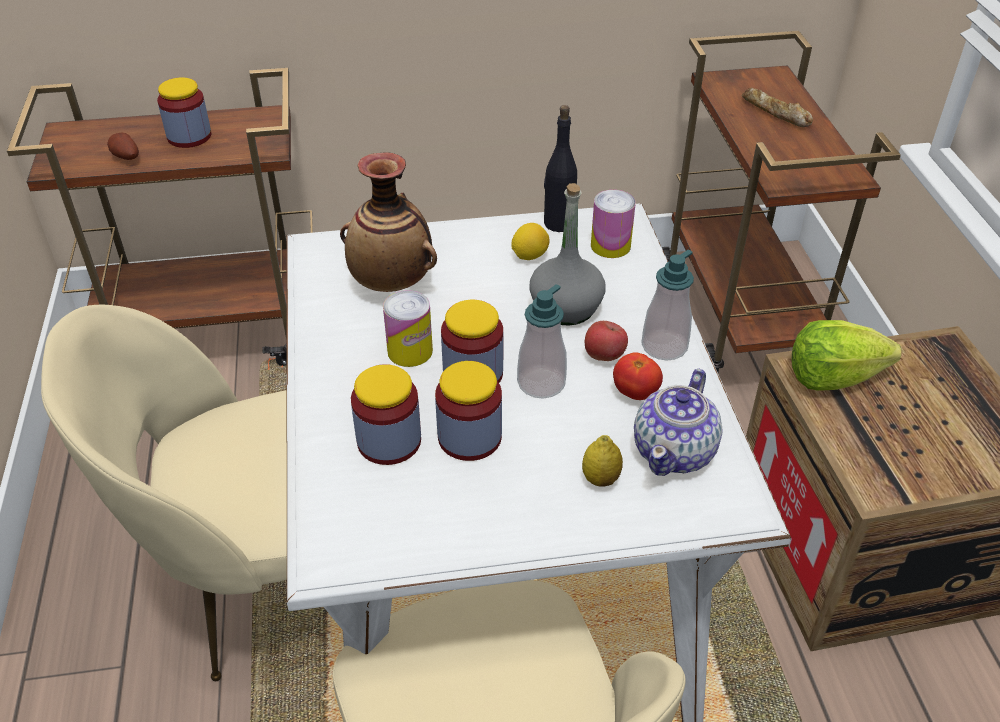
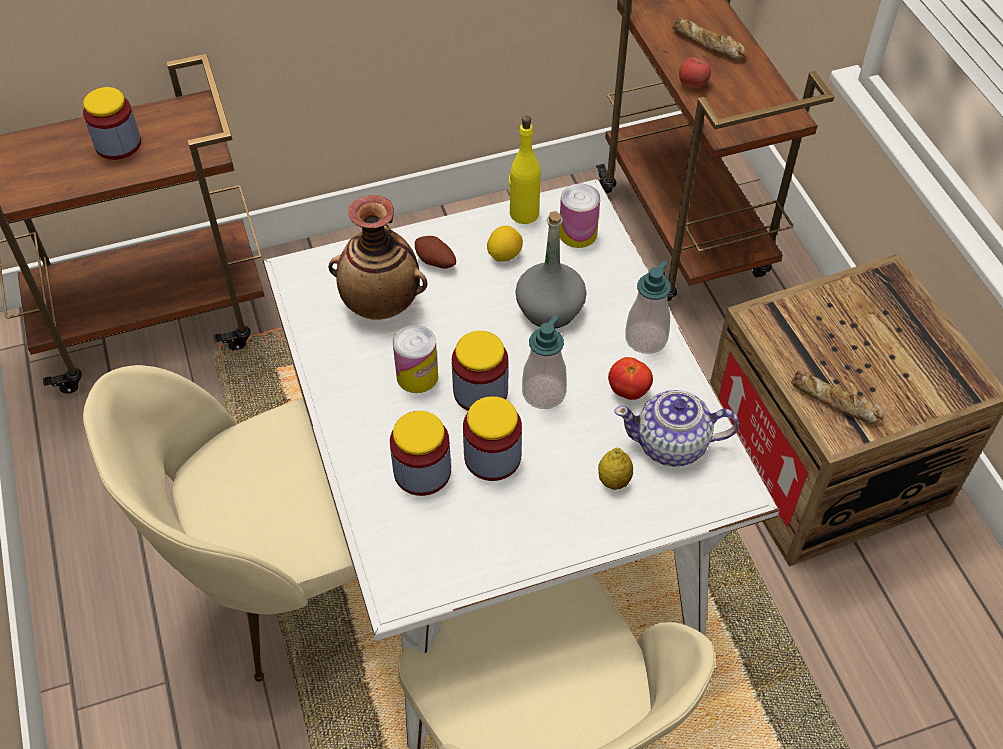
camera: 10 degrees left, 10 degrees up
(125, 157) = (59, 179): potato -> potato (435, 262)
(558, 223) = (523, 214): black bottle -> yellow bottle
(604, 355) = (594, 356): apple -> apple (692, 84)
(675, 451) = (672, 444): teapot -> teapot turned 75 degrees clockwise
(832, 377) = (790, 324): lettuce -> none
(875, 458) = (835, 402): none -> bread

